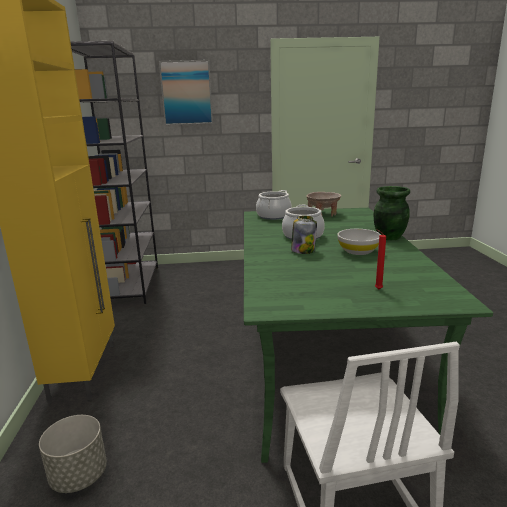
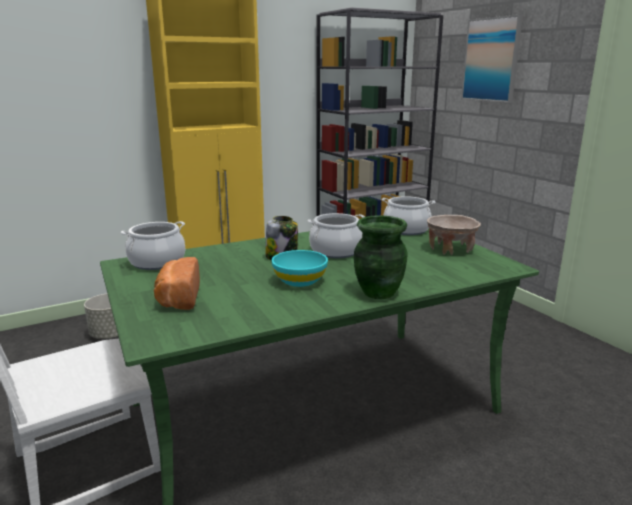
camera: 65 degrees right, 0 degrees up
(276, 292) = (157, 262): none -> cooking pot
(358, 251) = (300, 281): white bowl -> turquoise bowl
(377, 289) = (178, 299): red candle -> bread

